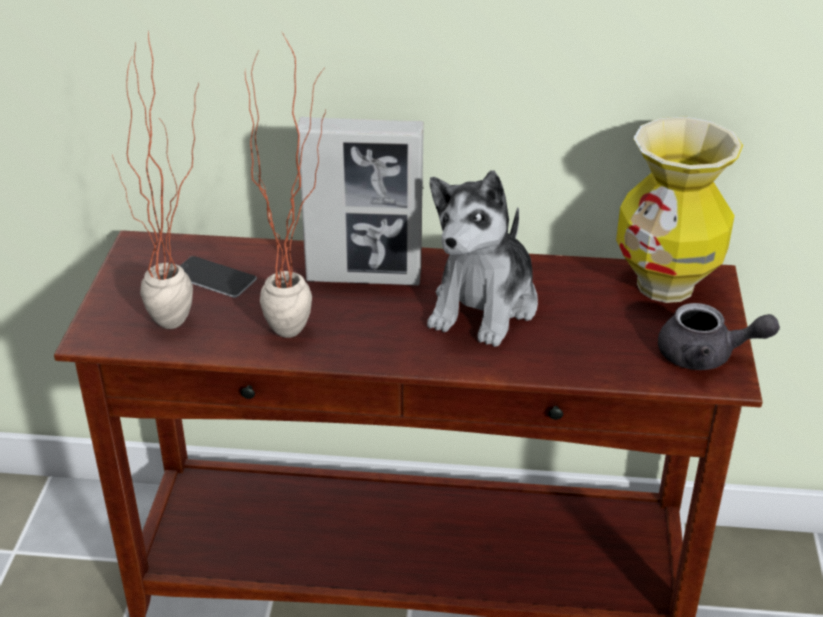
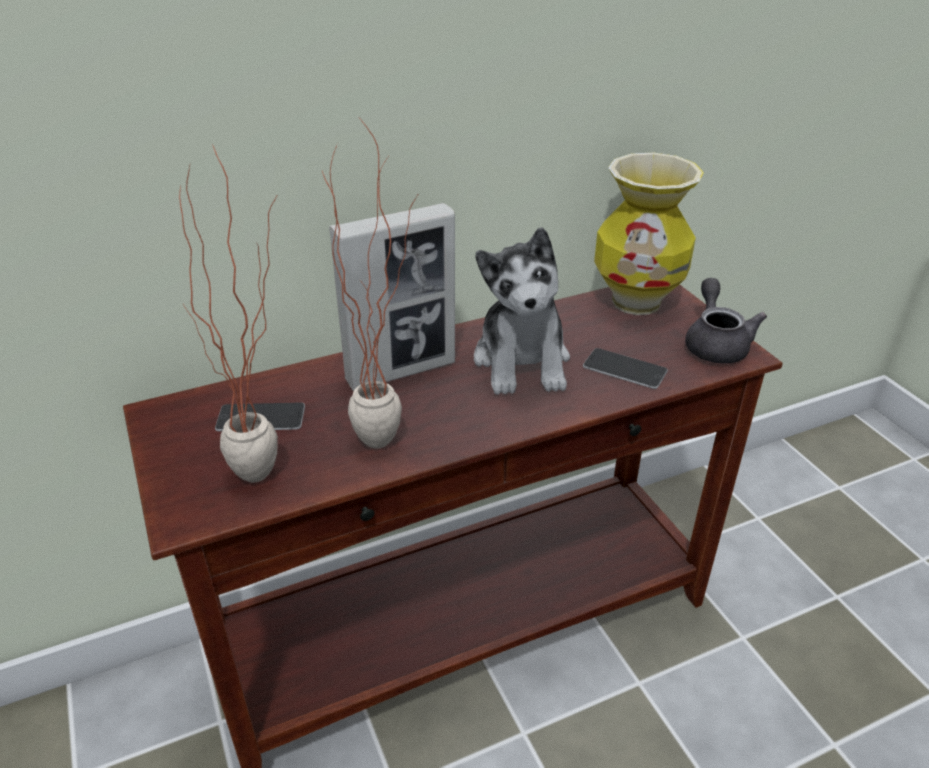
camera: 30 degrees left, 0 degrees up
(579, 347) = (624, 369): none -> phone
(706, 356) = (715, 343): grey teapot -> grey teapot turned 75 degrees counterclockwise

